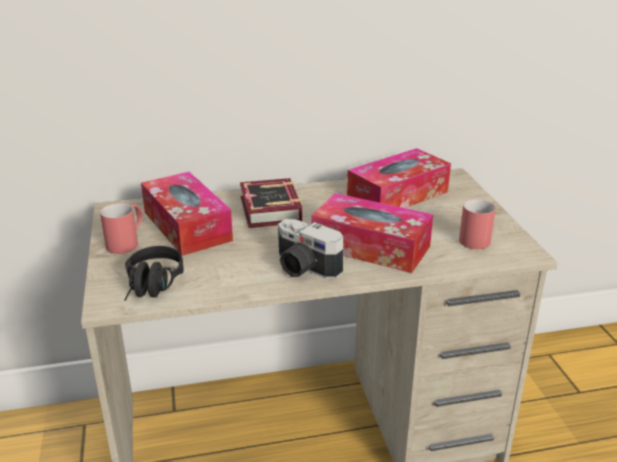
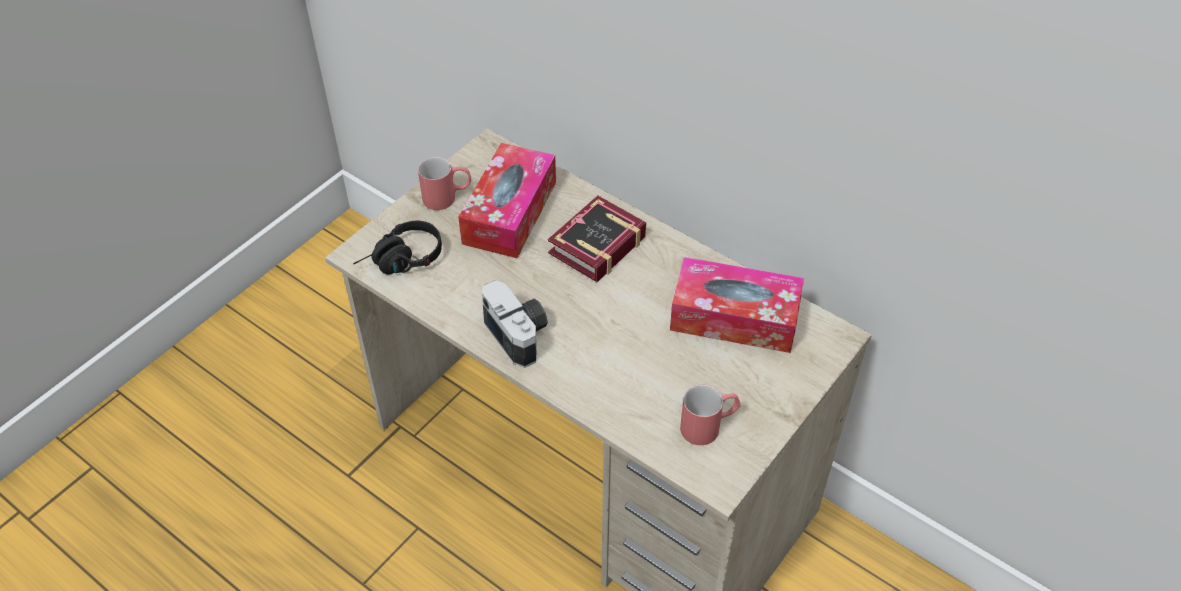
camera: 50 degrees right, 20 degrees up
(304, 268) = (520, 334): camera -> camera turned 150 degrees clockwise
(370, 247) = (605, 356): tissue box -> none

